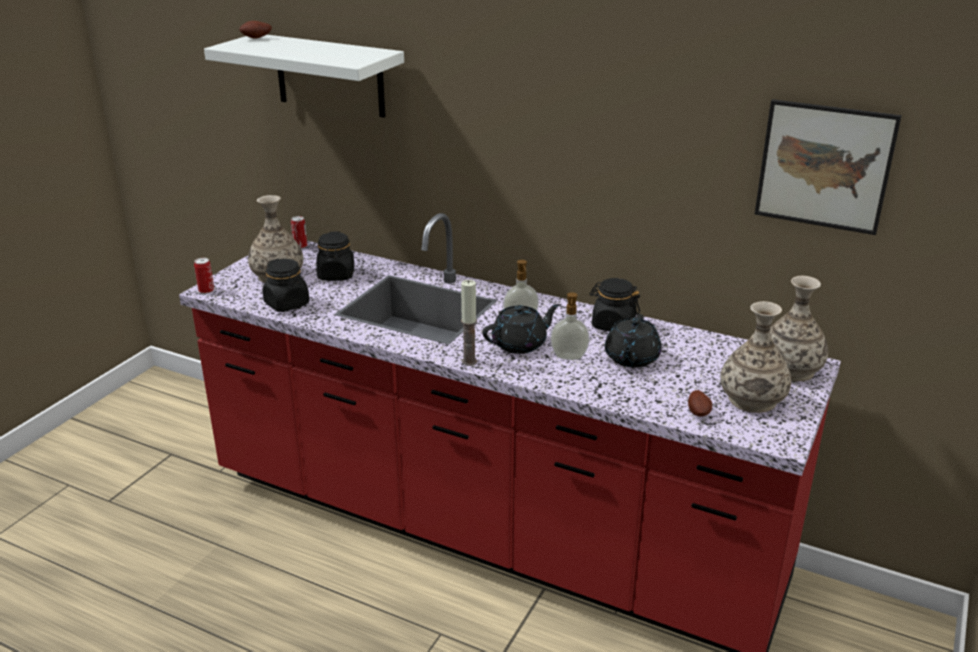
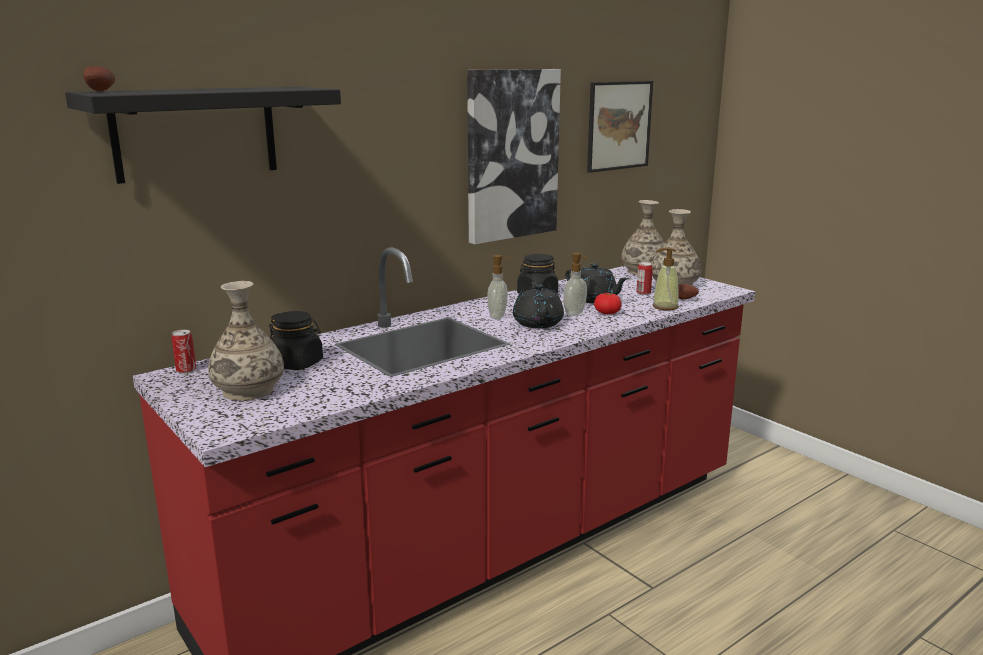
camera: 65 degrees left, 10 degrees down
(206, 290) = (222, 432): can -> can (643, 293)
(287, 304) = (333, 394): black jar -> none
(329, 75) = (195, 133): white shelf -> black shelf
(469, 361) = (550, 341): candle -> none
(589, 374) = (607, 313): none -> tomato
(633, 162) = (511, 155): none -> picture
(650, 405) = (665, 307): none -> soap dispenser

